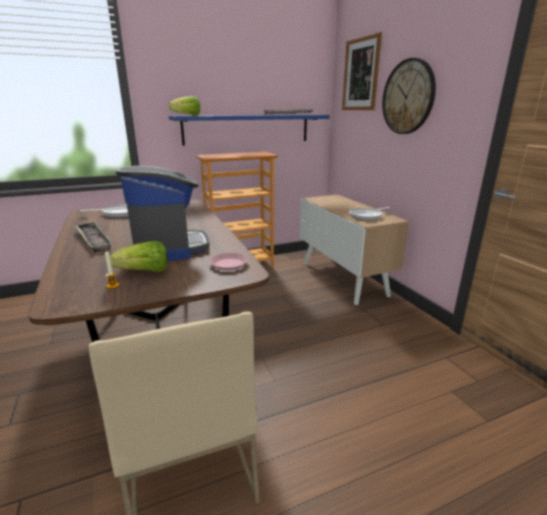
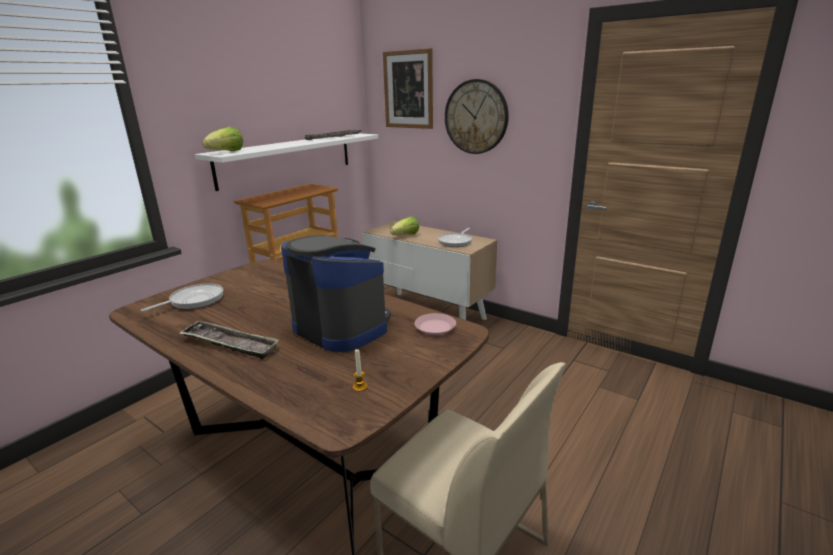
camera: 30 degrees left, 0 degrees up
(144, 272) = (366, 362): lettuce -> lettuce (406, 235)
(247, 129) = (287, 159): blue shelf -> white shelf

